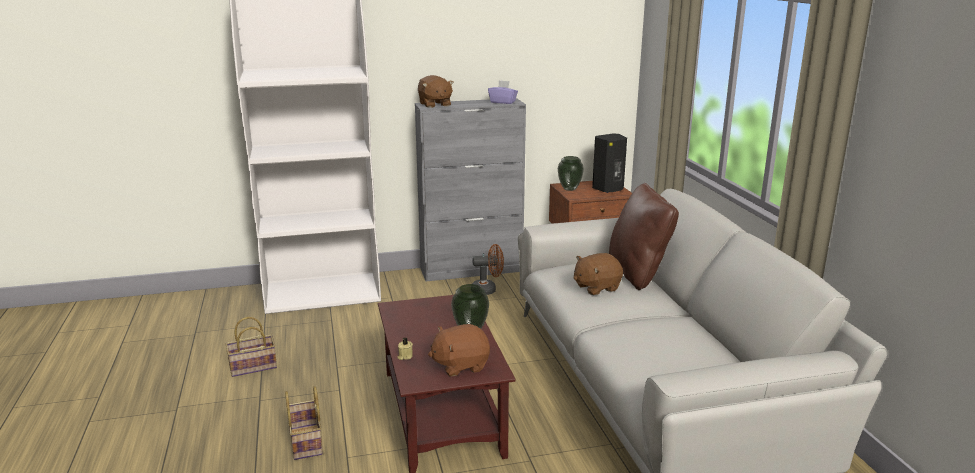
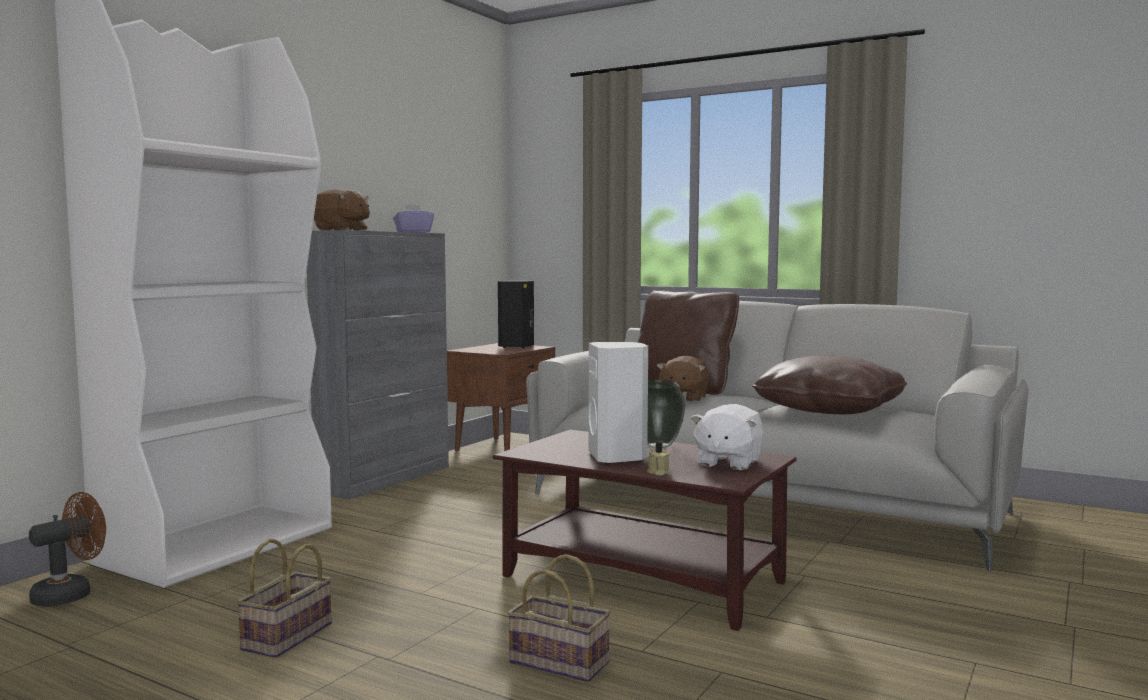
camera: 45 degrees left, 15 degrees down
(422, 333) = (618, 457): none -> white speaker
(460, 365) = (727, 463): brown plush toy -> white plush toy
(488, 290) = (445, 487): brown fan -> brown fan (71, 594)
(570, 189) = (479, 350): vase -> none
(655, 343) = (829, 410): none -> brown pillow

